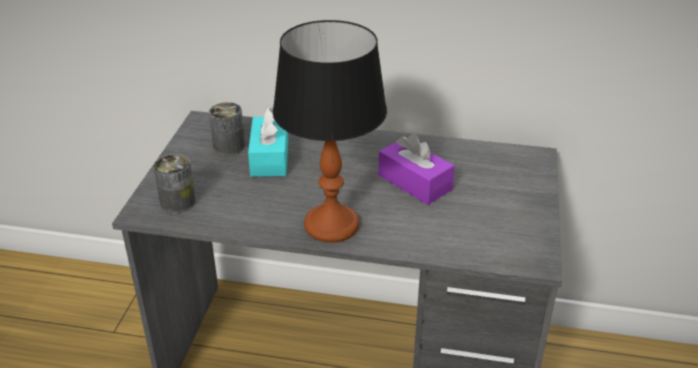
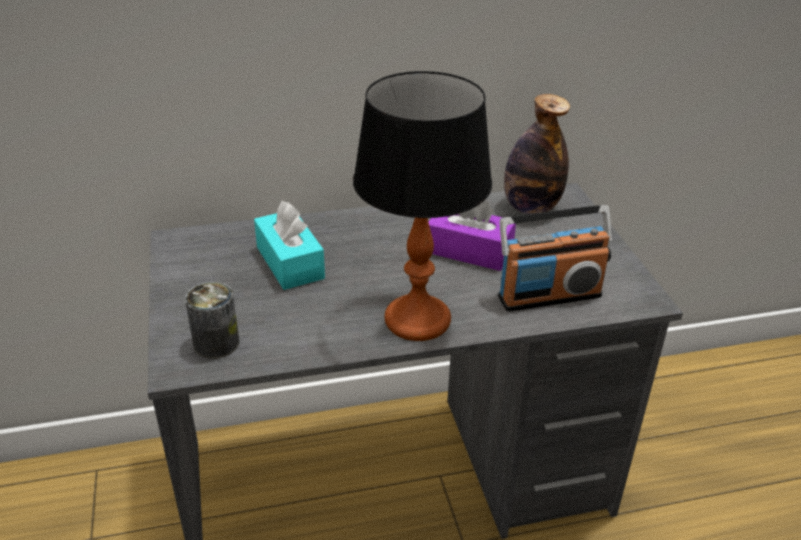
camera: 25 degrees left, 0 degrees up
(229, 146) = (231, 261): can -> none
(452, 235) = (549, 295): none -> radio
(496, 160) = (530, 208): none -> bottle

